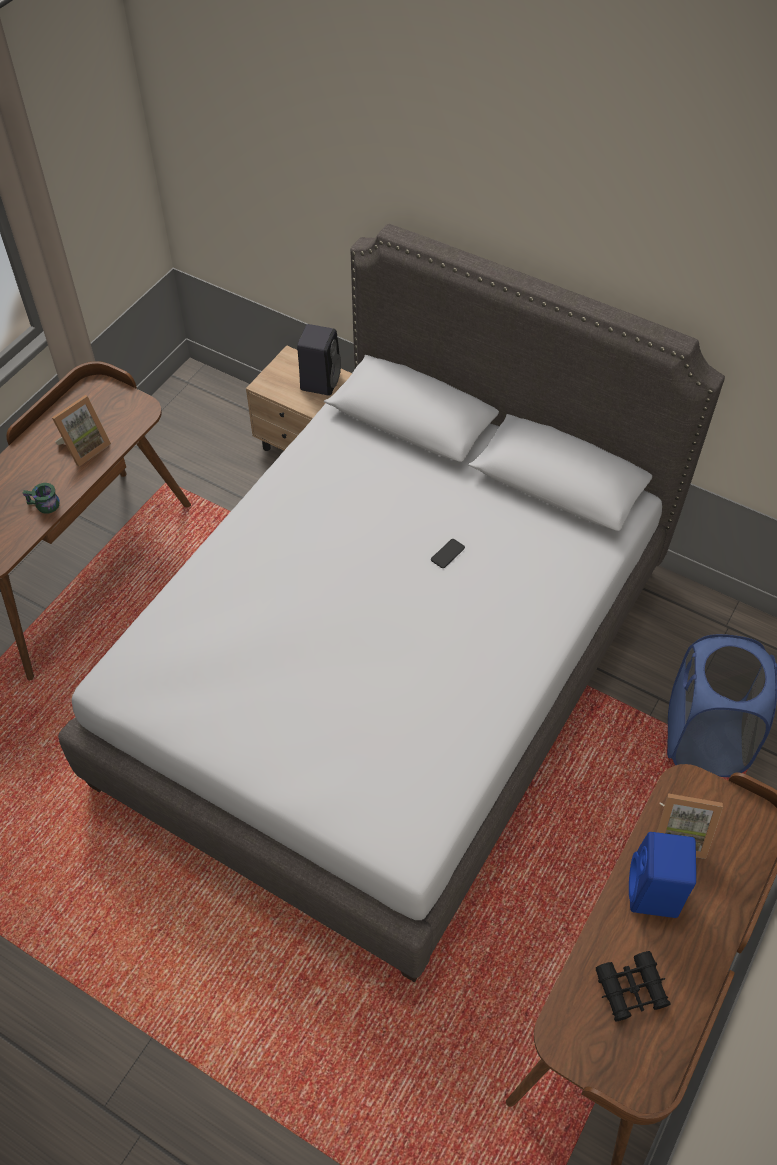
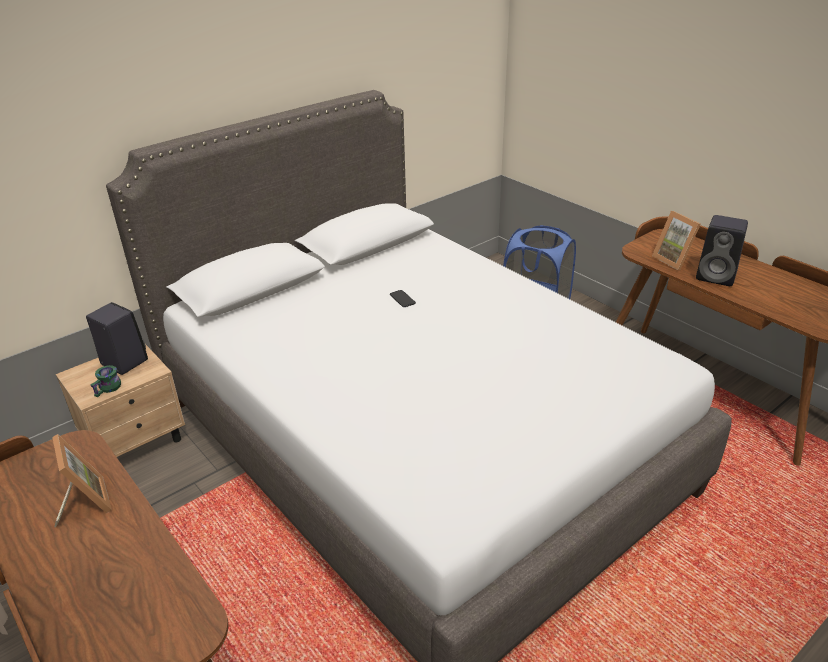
camera: 70 degrees left, 20 degrees down
(44, 506) = (145, 554): green mug -> green mug (109, 389)
(631, 989) = (788, 298): black binoculars -> none
(654, 893) = (717, 276): blue speaker -> black speaker
(679, 834) = (674, 260): picture frame -> picture frame turned 120 degrees clockwise

